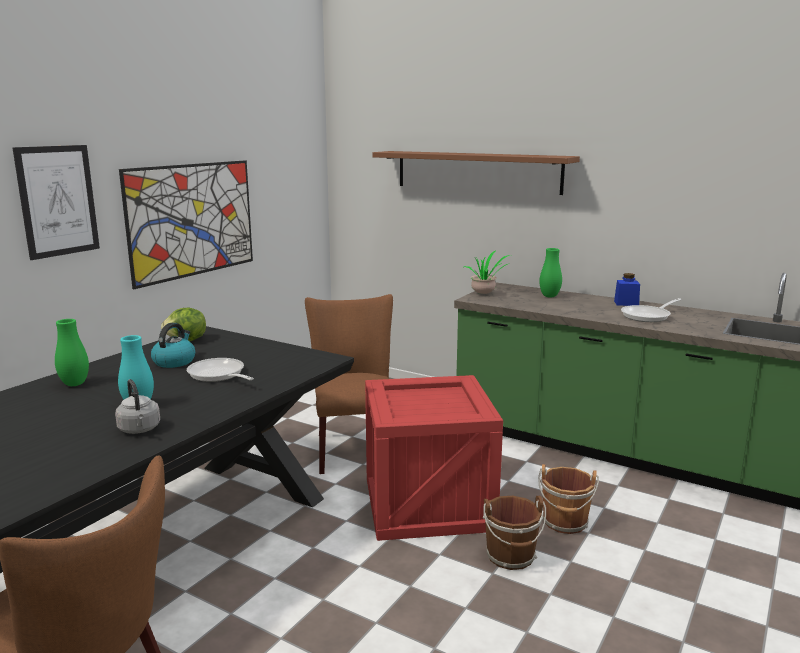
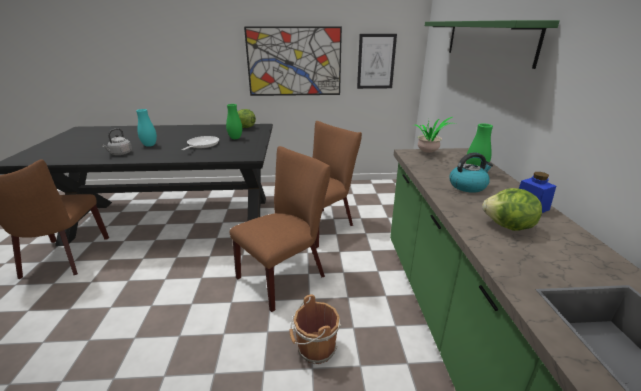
camera: 55 degrees right, 10 degrees up
(58, 201) = (207, 41): picture -> picture (376, 61)
(75, 384) = (169, 130): green vase -> green vase (235, 138)
(174, 361) = (213, 134): kettle -> kettle (468, 186)
(429, 502) = (286, 275): crate -> brown chair
(477, 171) = (487, 40): brown shelf -> green shelf
(511, 557) = (248, 336): brown bucket -> none
(648, 316) = (508, 227): frying pan -> lettuce

